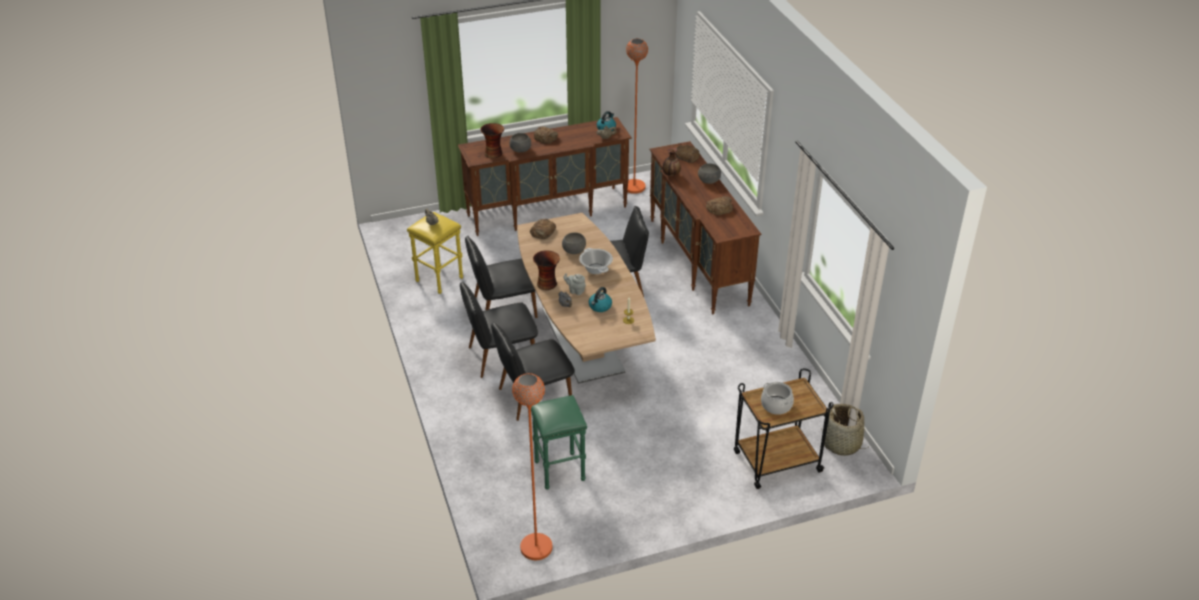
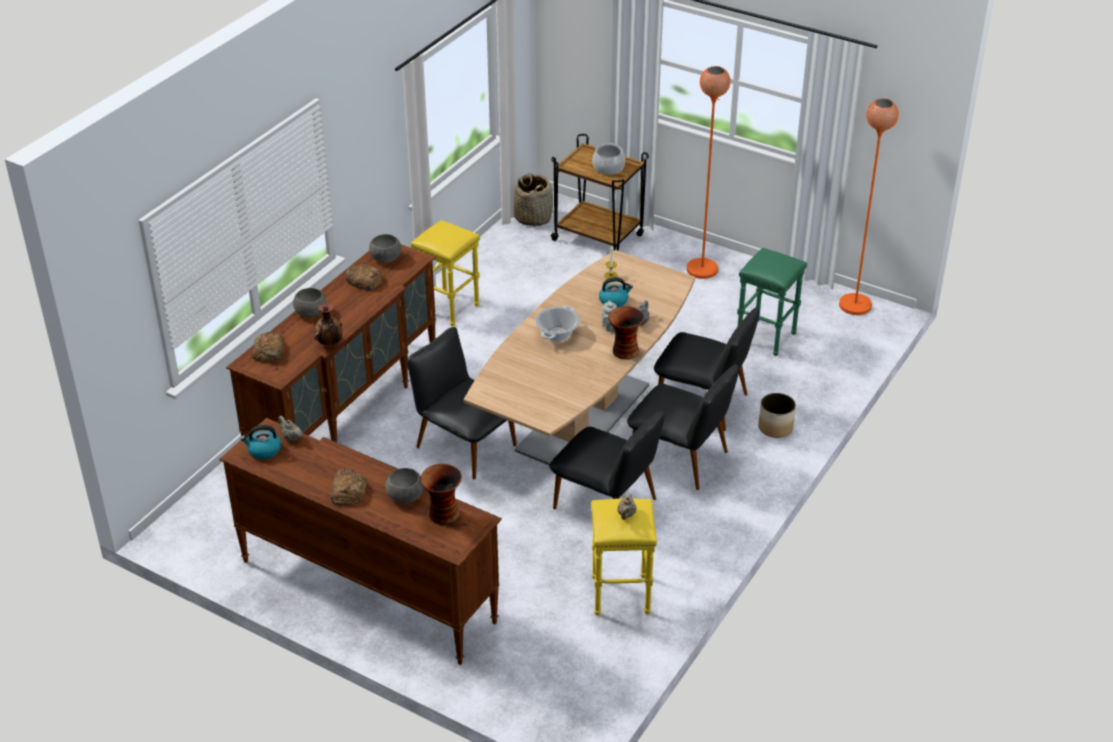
camera: 130 degrees left, 0 degrees up
(473, 411) = (775, 428): none -> planter
(543, 232) = (539, 405): bread -> none
(574, 250) = (544, 365): grey bowl -> grey bowl (385, 258)
(634, 187) = (224, 544): orange floor lamp -> orange floor lamp (702, 269)
(758, 343) = (449, 309): none -> yellow stool

